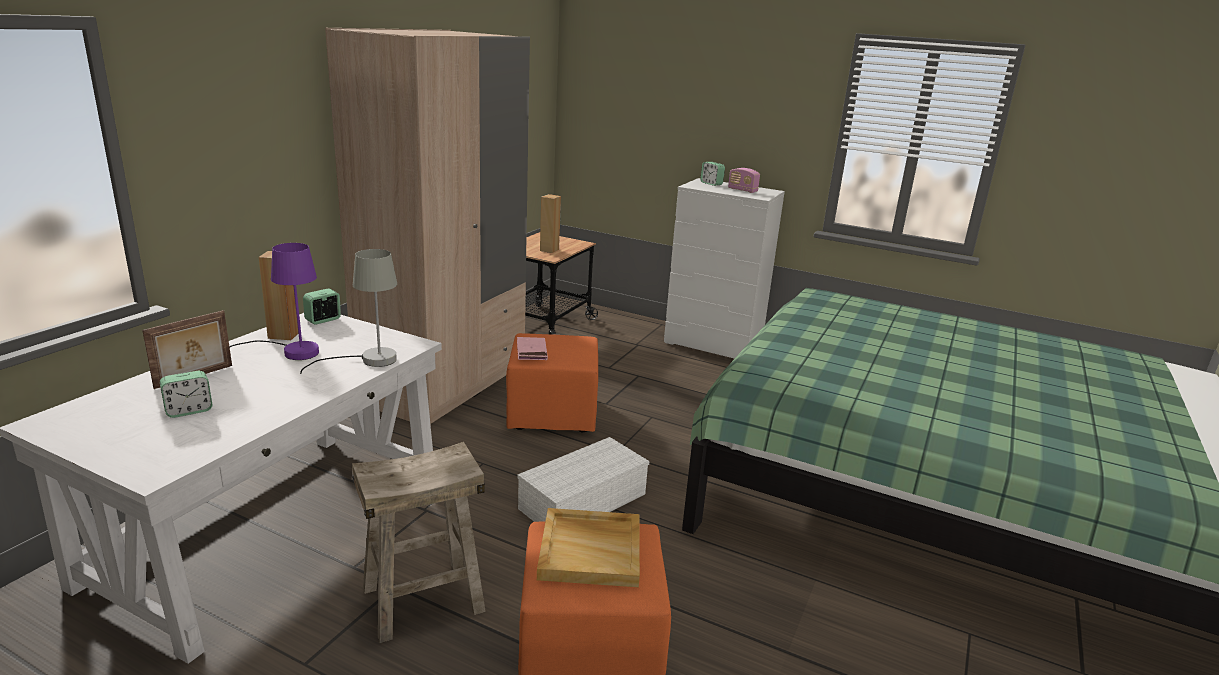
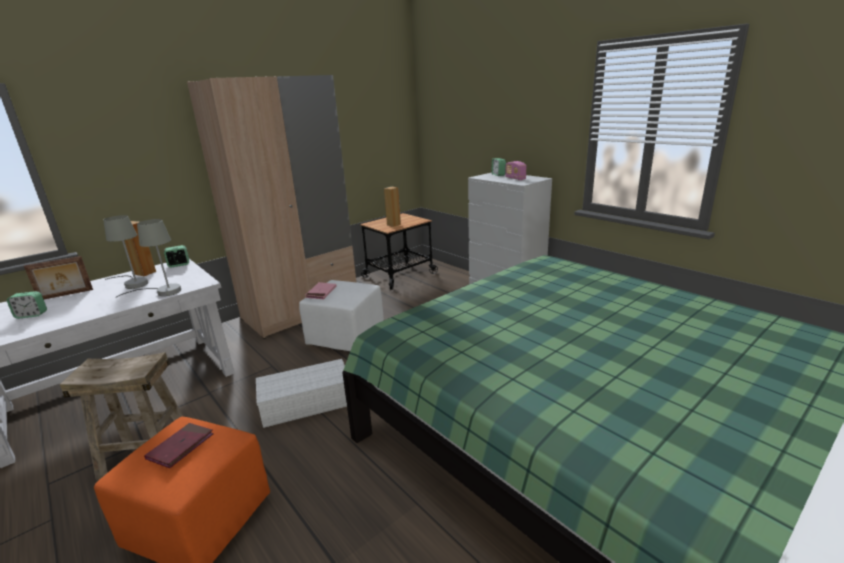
camera: 25 degrees right, 0 degrees up
(292, 351) = (134, 283): purple table lamp -> grey table lamp
(554, 414) = (347, 337): orange ottoman -> white ottoman
(591, 550) = (181, 447): beige tray -> red book

